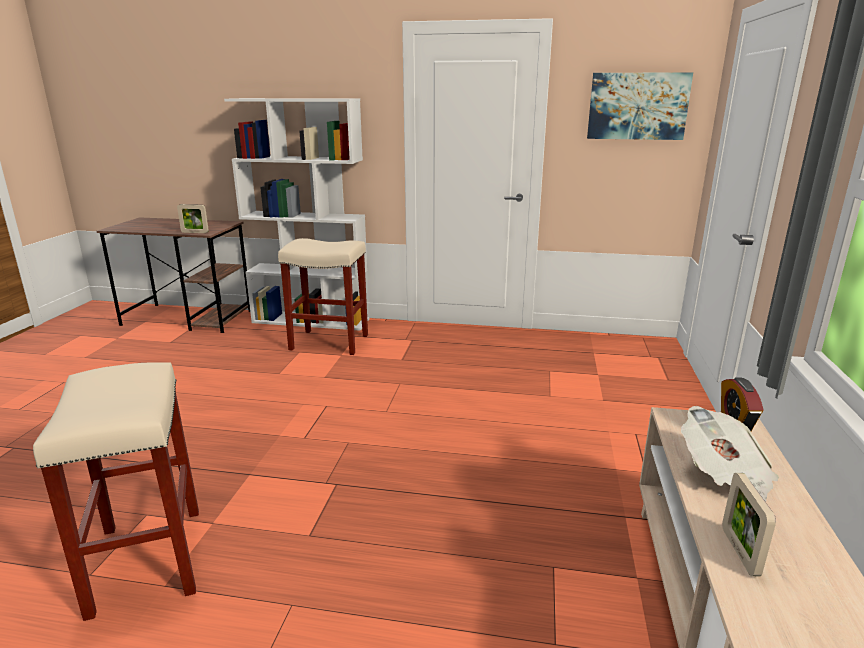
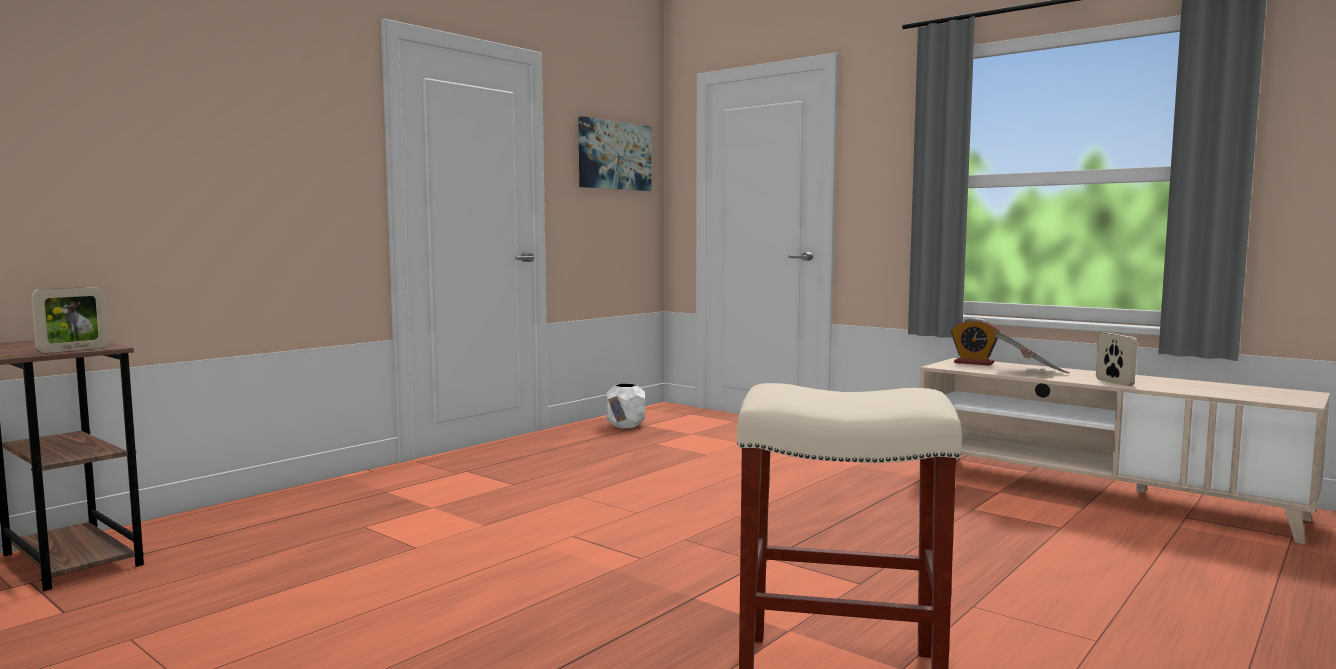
camera: 60 degrees left, 15 degrees down
(311, 320) = (261, 504): white bookcase -> none
(330, 342) = (374, 506): beige stool -> none
(579, 347) = (626, 426): none -> white planter
(739, 552) = (1114, 382): picture frame -> picture frame turned 135 degrees counterclockwise

